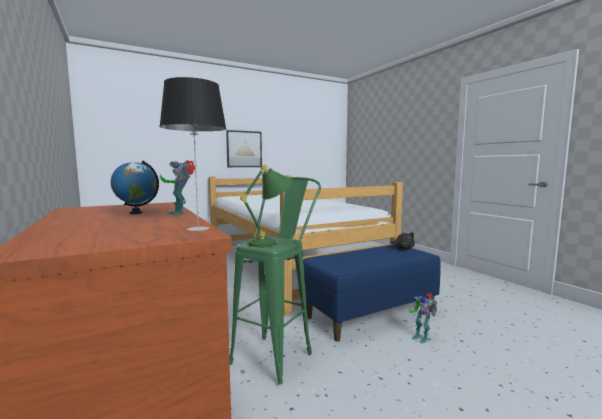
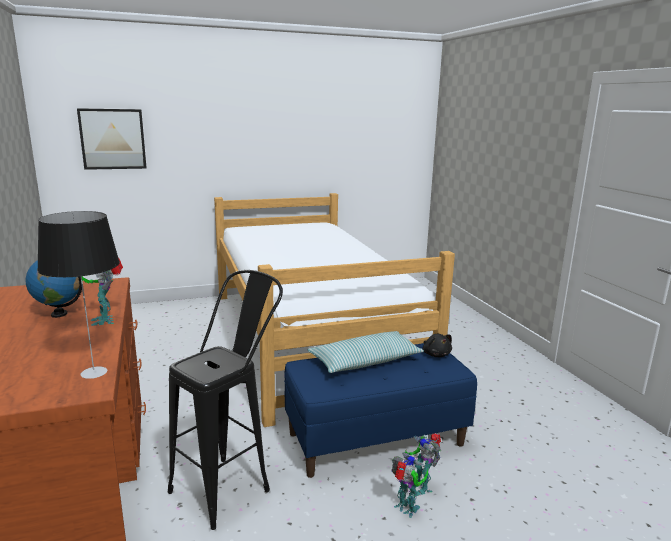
camera: 10 degrees right, 10 degrees up
(244, 149) = (267, 155): picture -> picture (113, 139)
(271, 242) = (213, 364): green table lamp -> none
(278, 352) = (231, 484): green stool -> black stool
(359, 254) = (365, 361): none -> pillow
(421, 352) = (406, 510): none -> toy robot

